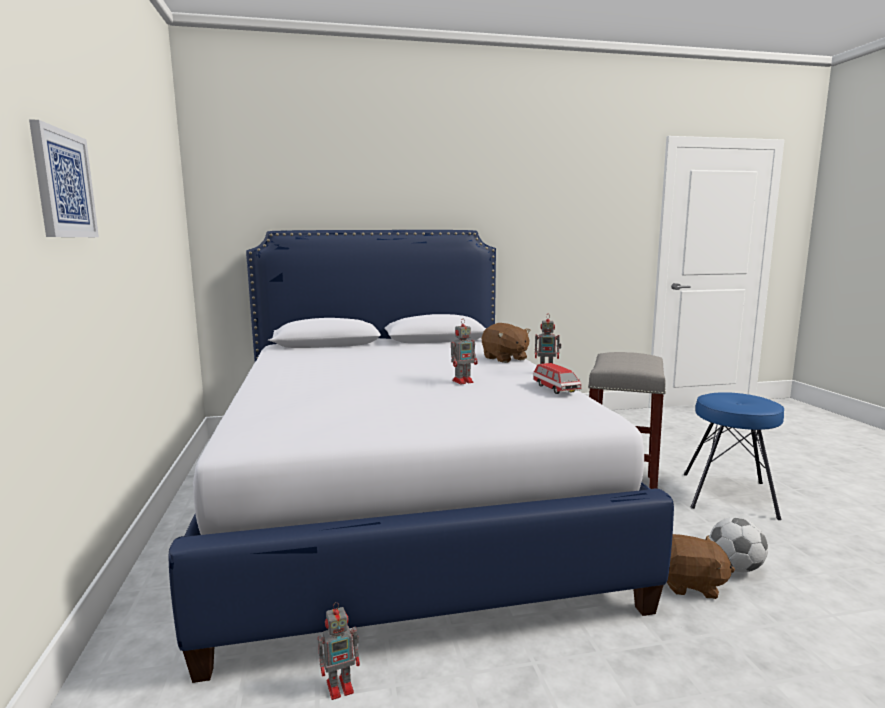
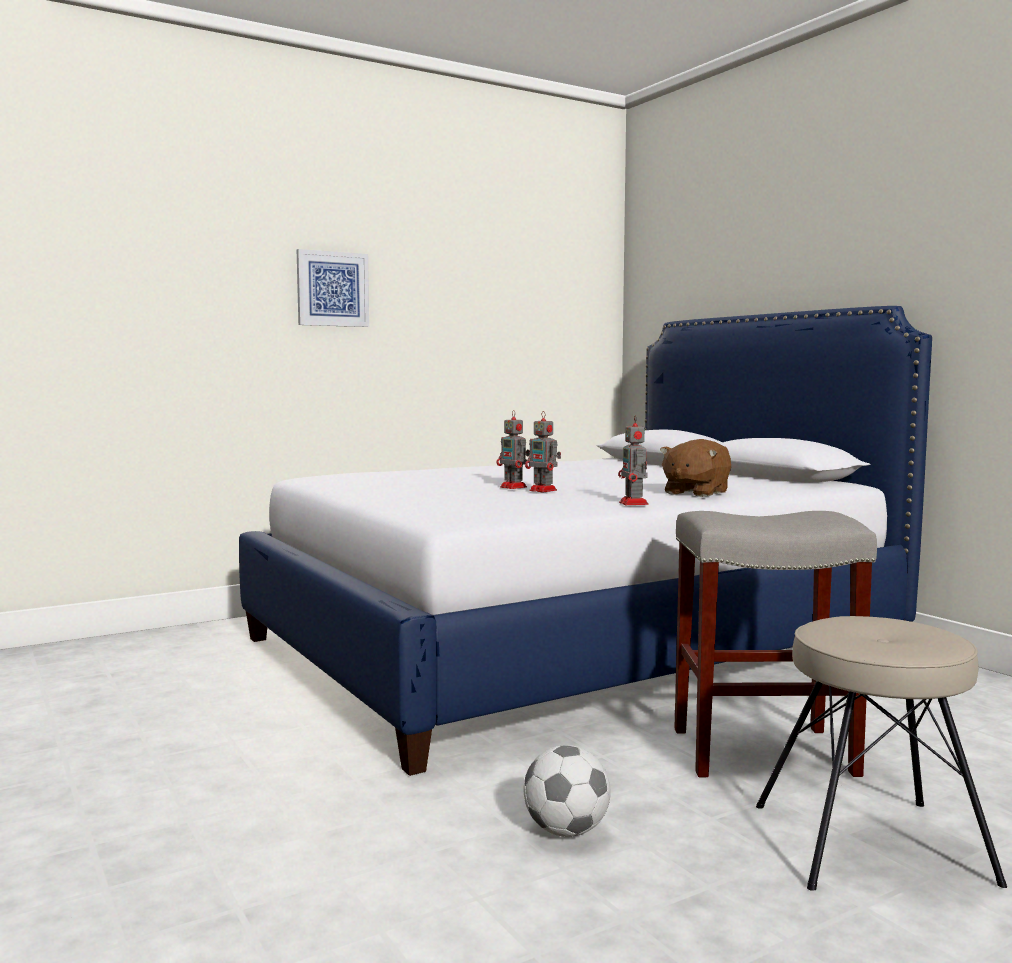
camera: 70 degrees right, 5 degrees down
(341, 686) = (256, 672): toy robot -> toy robot (514, 487)
(556, 389) = (548, 507): toy car -> none
(690, 585) = (491, 797): brown plush toy -> none
(729, 495) = (872, 844): blue stool -> beige stool

